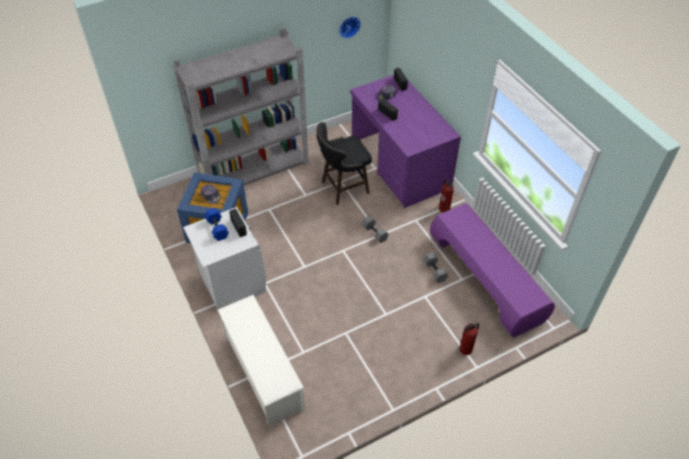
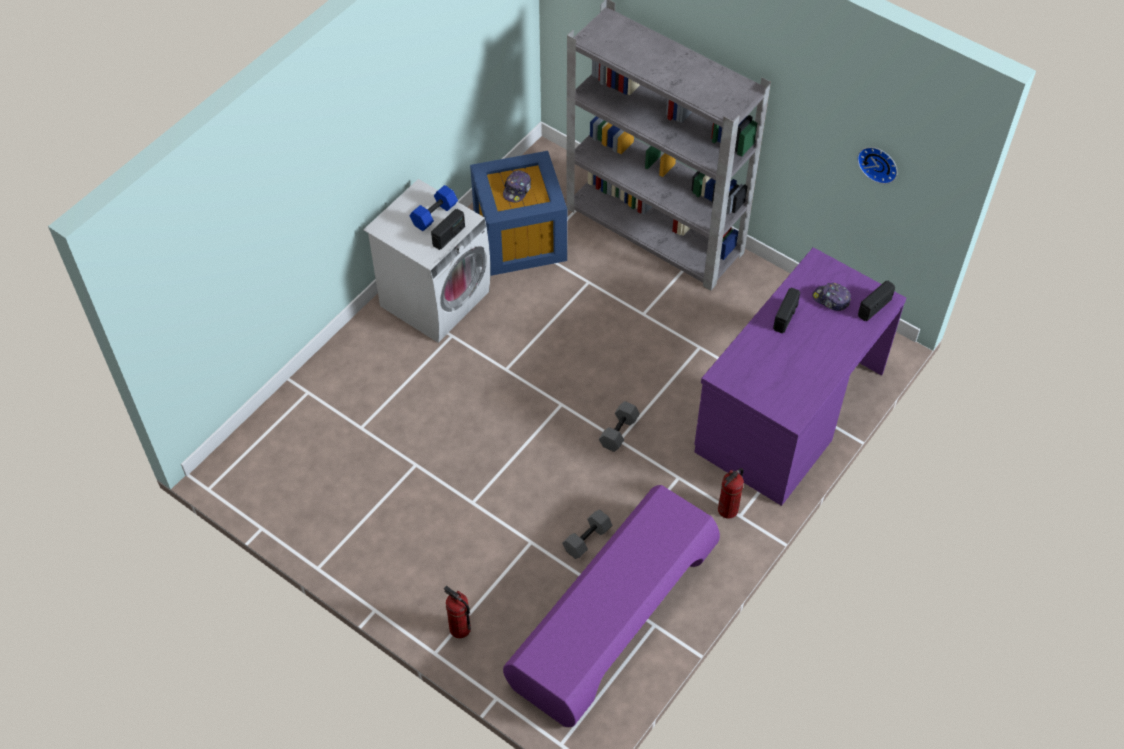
camera: 65 degrees right, 5 degrees up
(263, 373) = (308, 397): white shoe rack -> none
(343, 188) = (686, 355): black stool -> none

